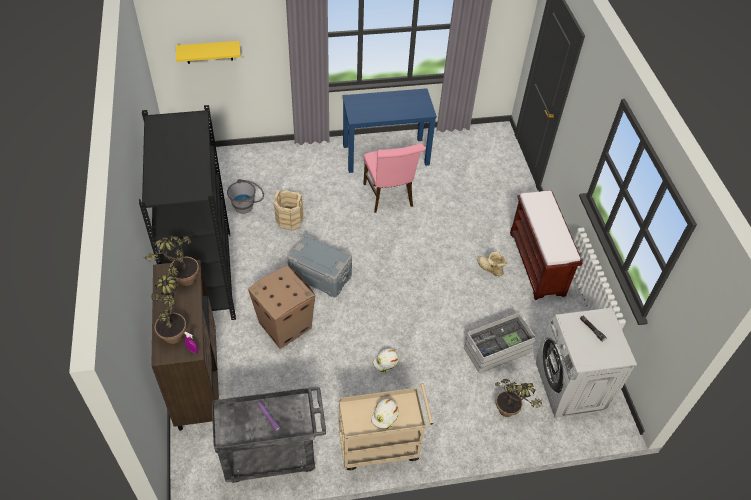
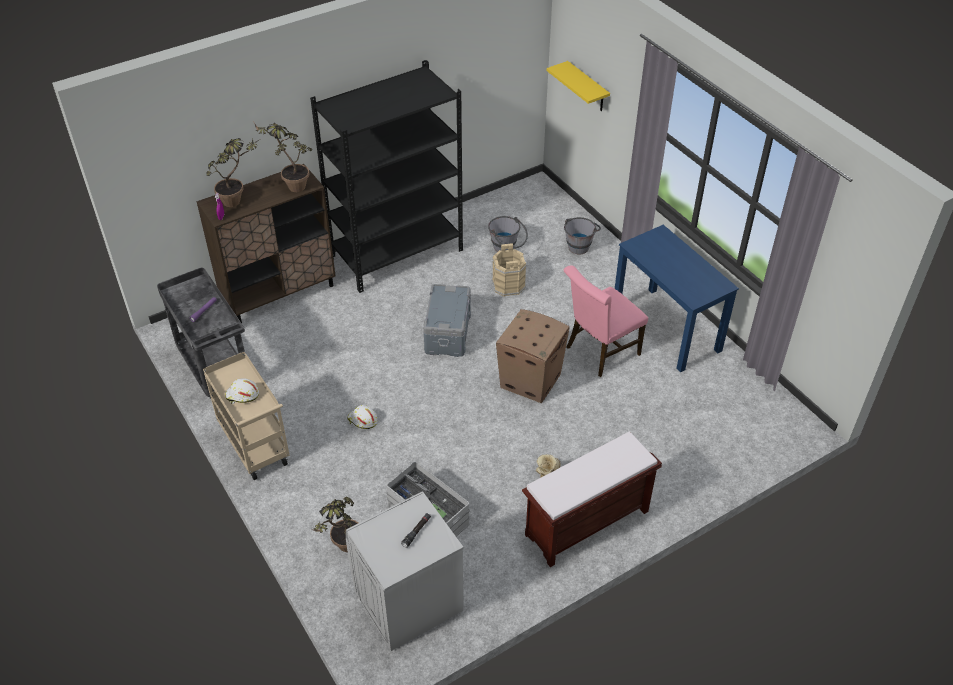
camera: 70 degrees right, 5 degrees down
(272, 163) = (580, 244): none -> grey bucket
(284, 325) = (370, 328): cardboard box -> cardboard box (531, 380)

